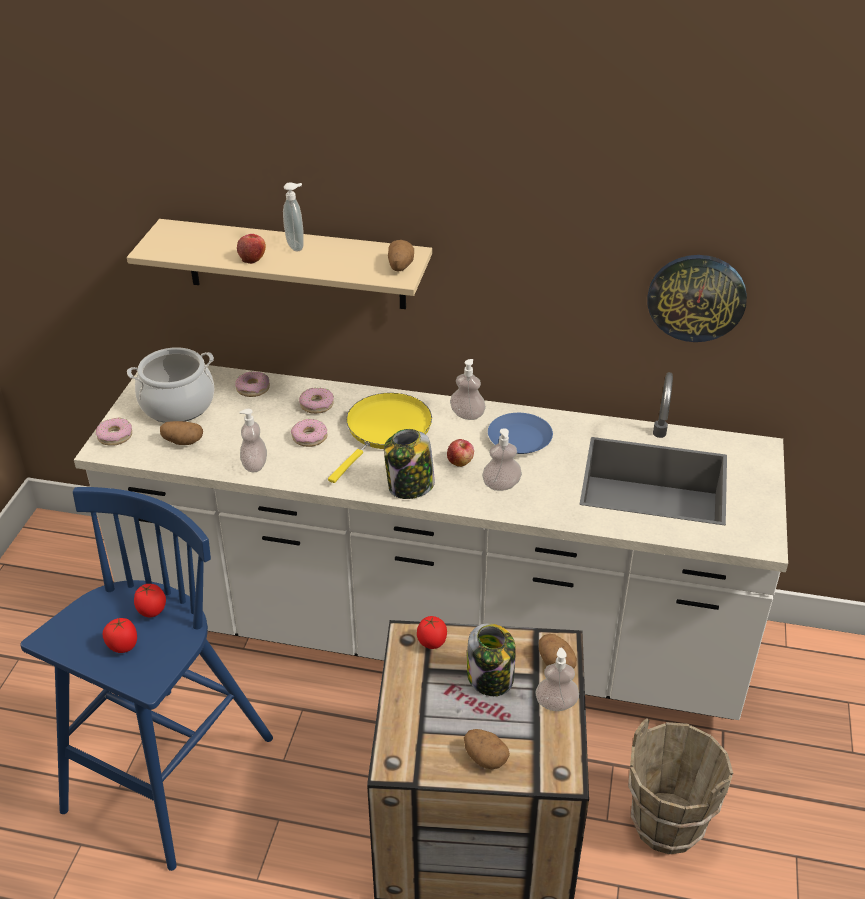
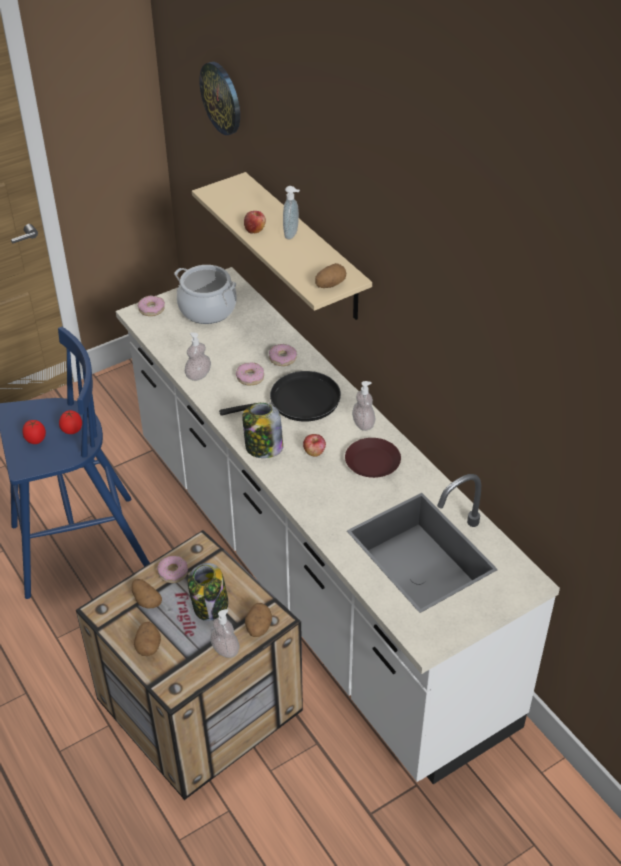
camera: 45 degrees right, 5 degrees up
(182, 442) = (180, 335): potato -> potato (146, 600)
(253, 389) = (261, 324): donut -> donut (173, 572)
(385, 430) = (299, 402): yellow frying pan -> black frying pan
(432, 643) = (206, 561): tomato -> none
(501, 485) = (317, 484): soap dispenser -> none
(519, 438) = (373, 462): blue plate -> brown plate
(667, 824) = (303, 805): brown bucket -> none
(696, 297) = (516, 426): wall clock -> wall clock (222, 98)

